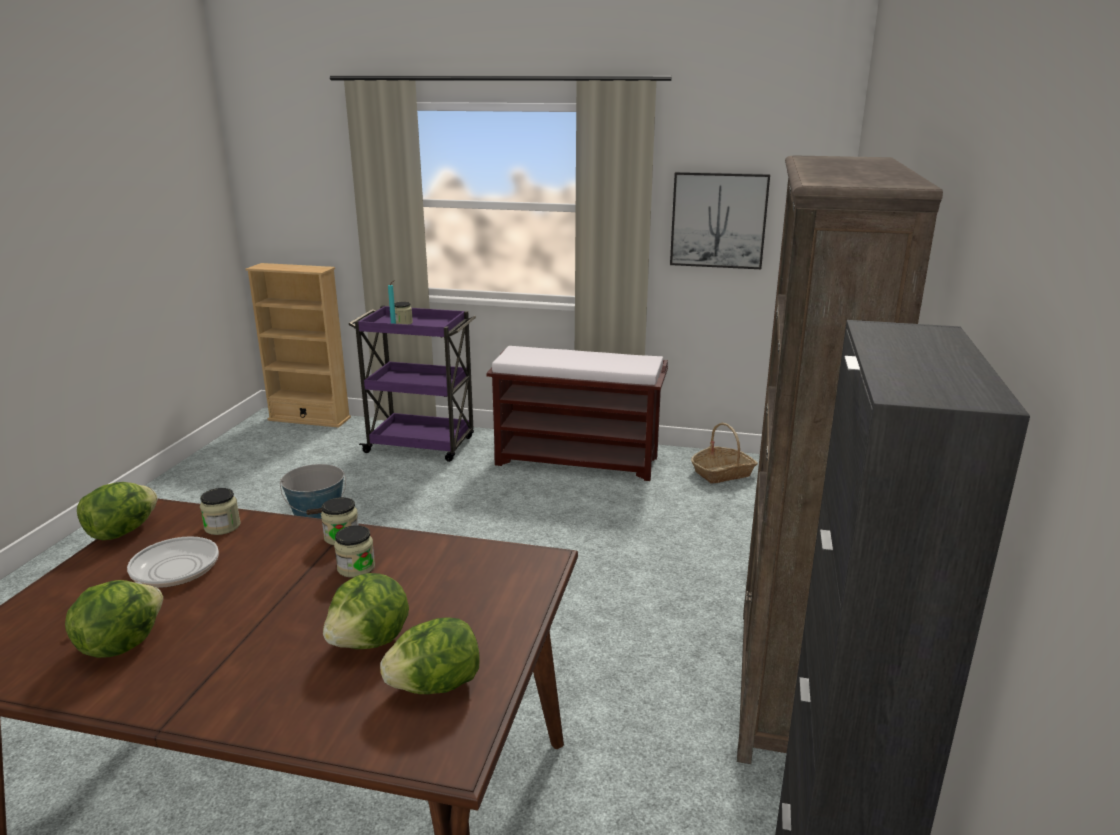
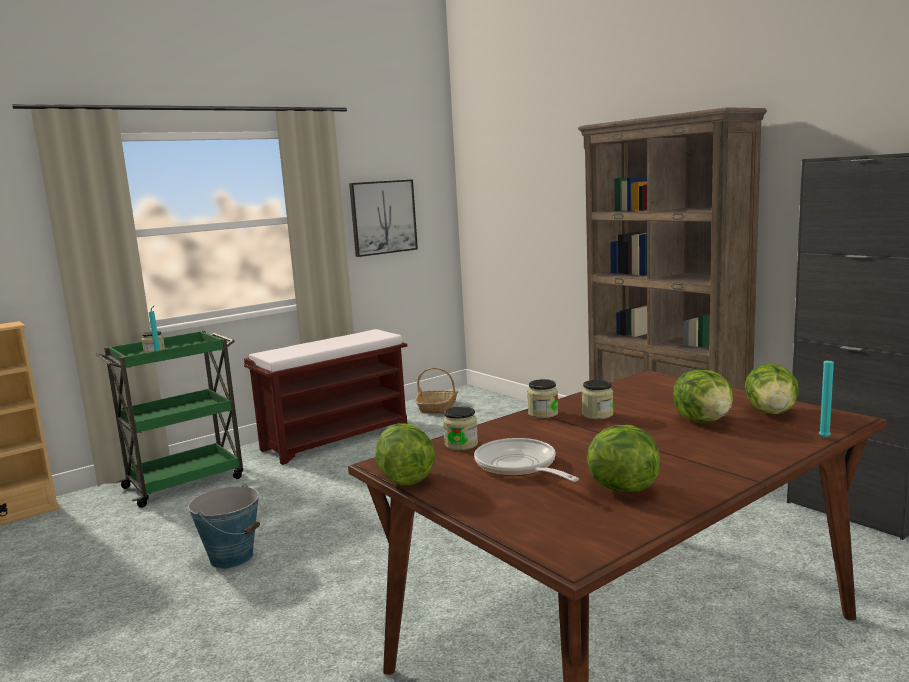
camera: 50 degrees left, 10 degrees down
(341, 751) = (823, 438): none -> turquoise candle
(422, 445) = (186, 482): purple cart -> green cart

